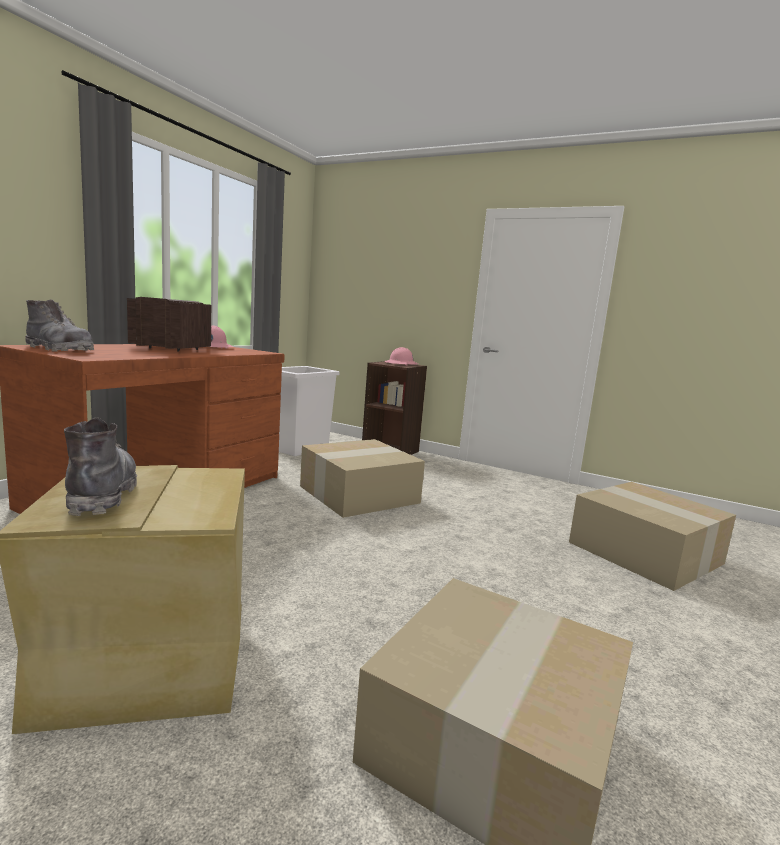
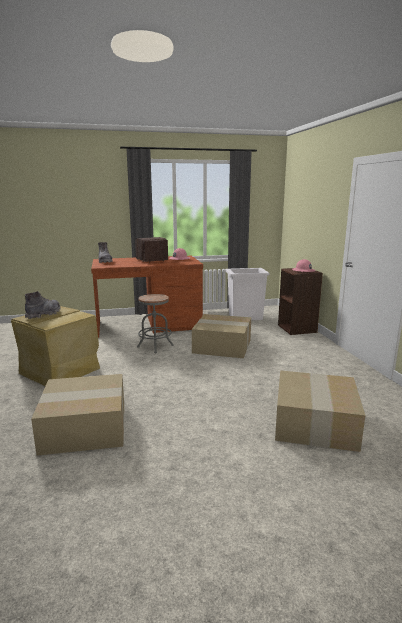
camera: 50 degrees right, 5 degrees up
(260, 525) = (155, 346): none -> grey stool

